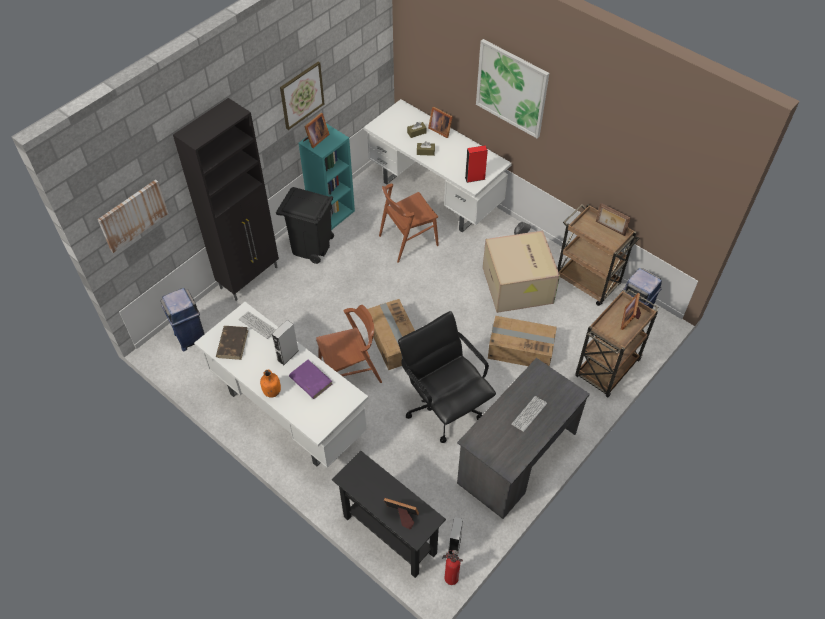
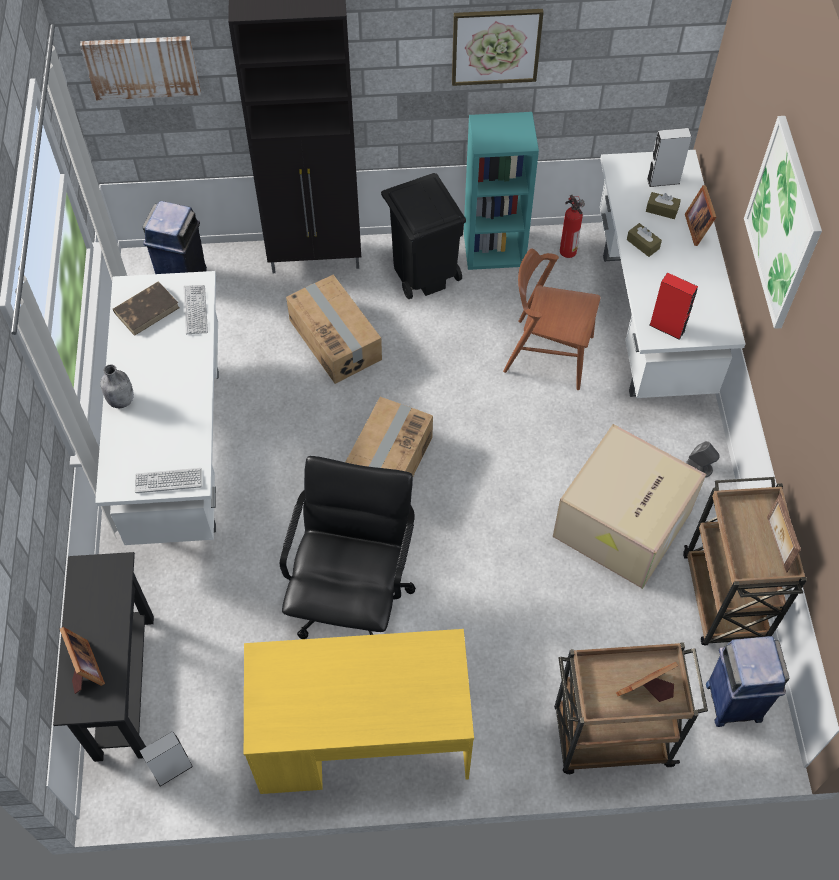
camera: 45 degrees right, 5 degrees up
(272, 391) = (121, 400): orange bottle -> grey bottle
(288, 355) = (184, 372): grey speaker -> grey speaker (663, 180)
(310, 380) = (173, 422): purple book -> none
(315, 139) = (494, 125): picture frame -> none
(350, 372) = (296, 461): brown chair -> none
(450, 577) = (128, 800): fire extinguisher -> fire extinguisher (567, 250)
(517, 458) = (362, 738): grey desk -> yellow desk
(520, 349) = (527, 609): cardboard box -> cardboard box (336, 339)
(529, 414) = (366, 691): keyboard -> keyboard (168, 481)

